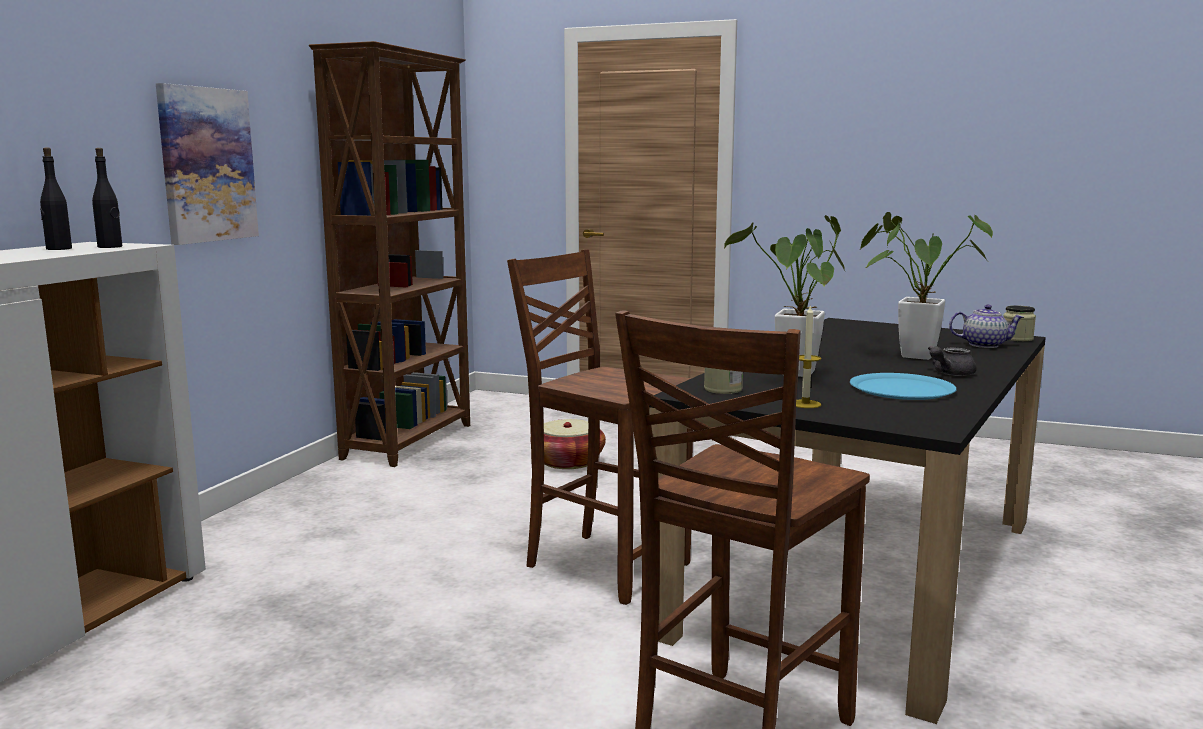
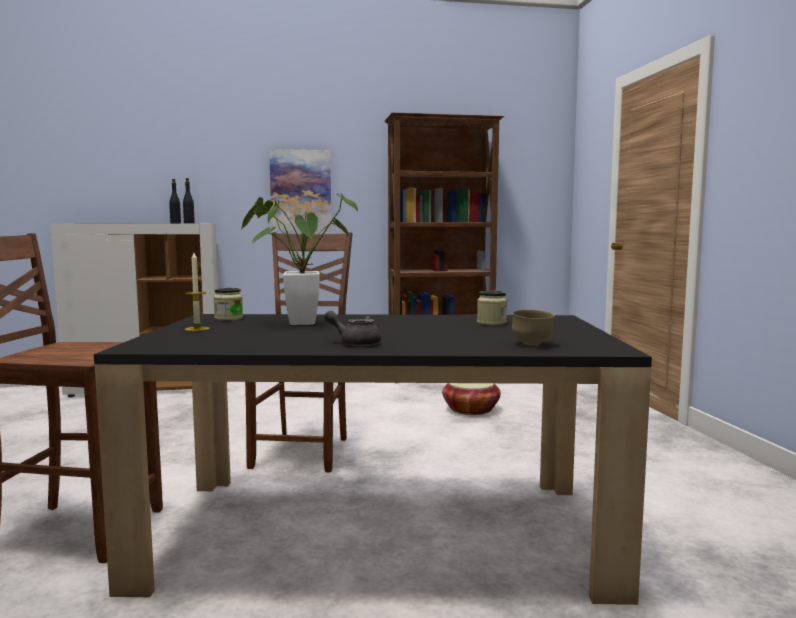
camera: 60 degrees right, 5 degrees down
(901, 389) = (273, 338): blue plate -> none
(908, 355) = (425, 333): potted plant -> none
(984, 345) = (532, 344): teapot -> brown bowl
(1017, 338) = (604, 350): jar -> jar (491, 323)

